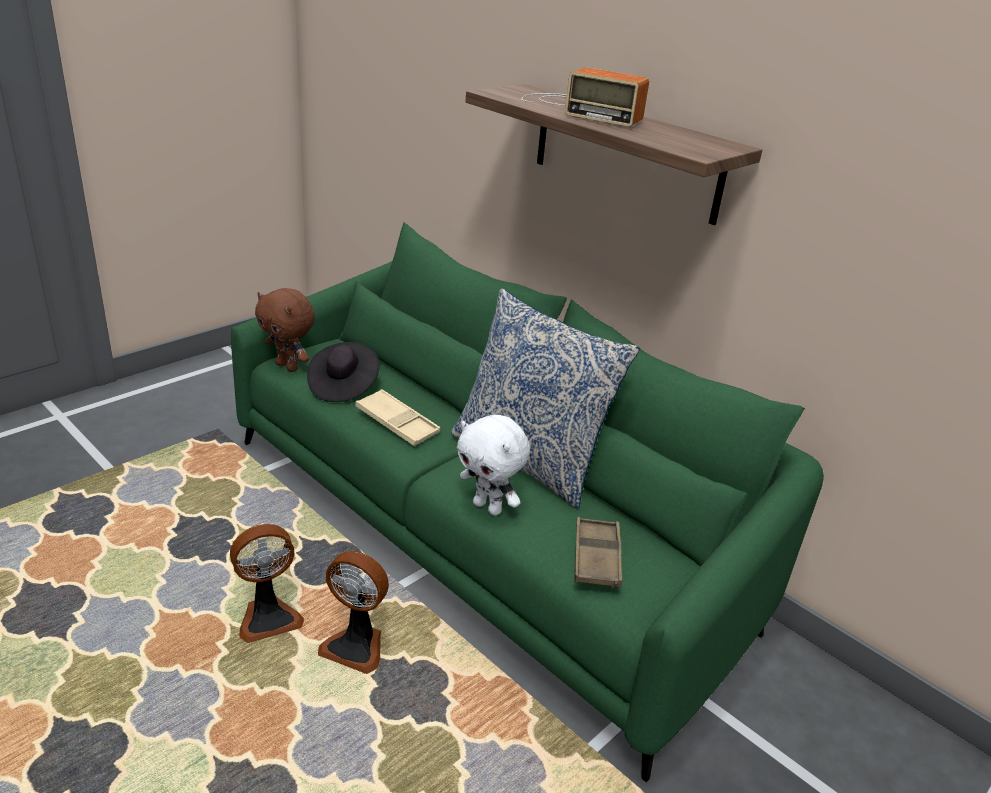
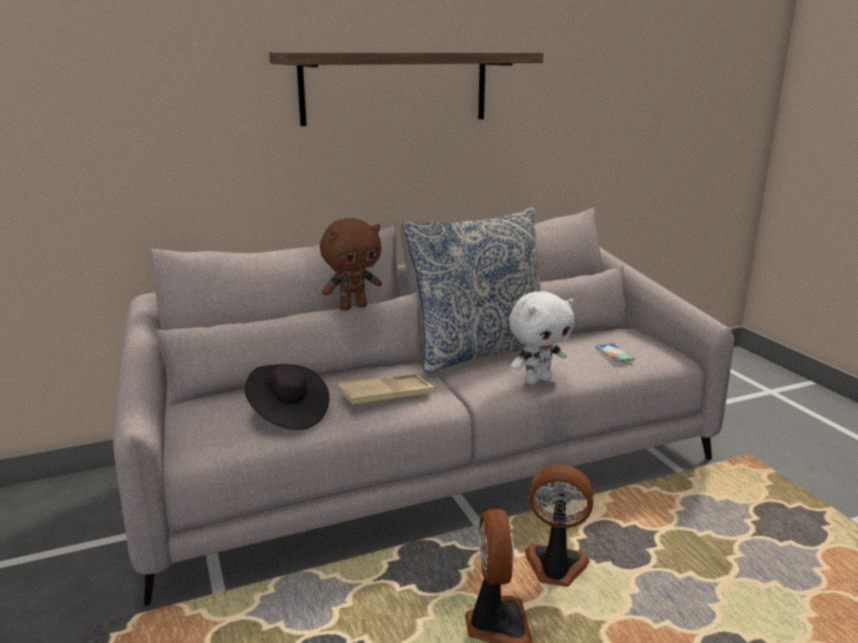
camera: 65 degrees left, 10 degrees down
(288, 367) = (205, 443): brown plush toy -> brown plush toy (353, 307)
(356, 646) = (555, 567): fan -> fan turned 120 degrees counterclockwise
(485, 531) = (428, 463): green sofa -> grey sofa
(578, 109) = (377, 51): radio -> none
(596, 557) = (614, 353): brown tray -> phone

